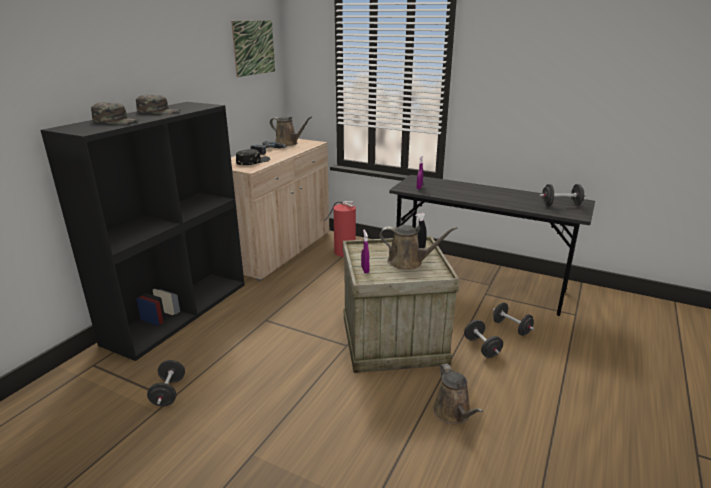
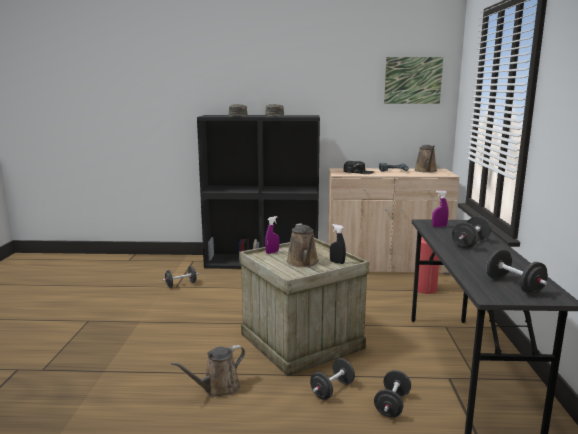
camera: 65 degrees right, 10 degrees down
(470, 191) = (470, 244): none -> black dumbbell

